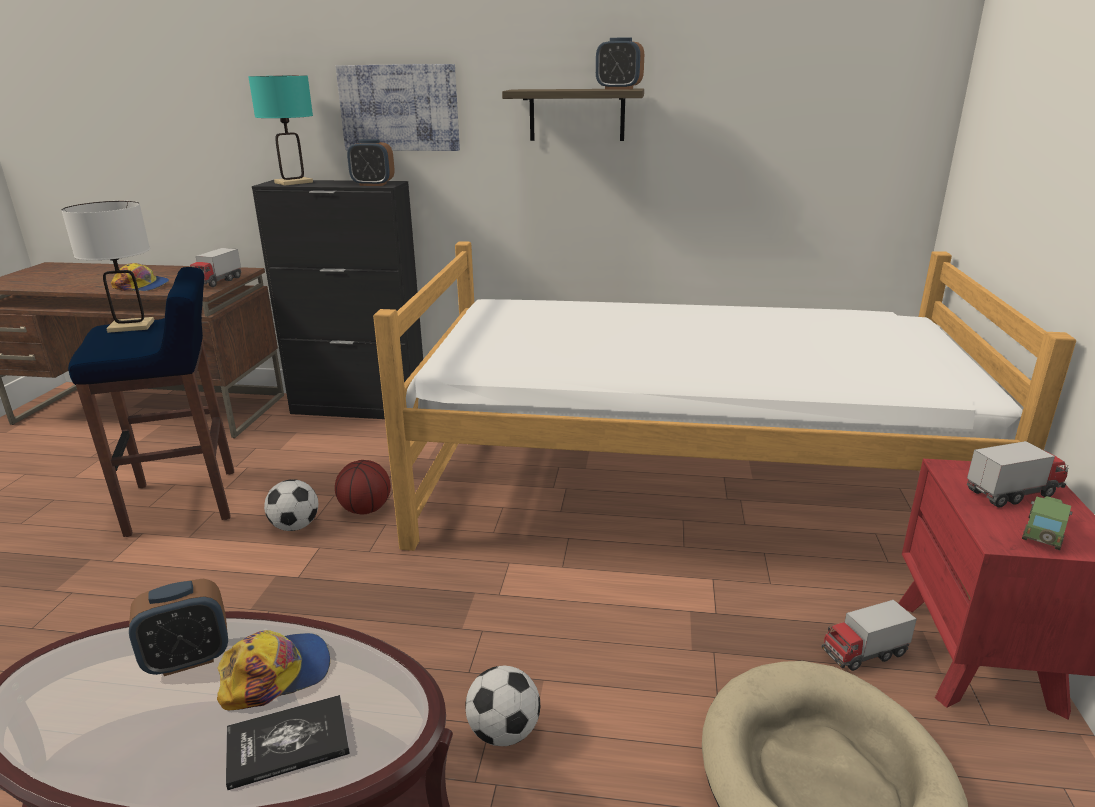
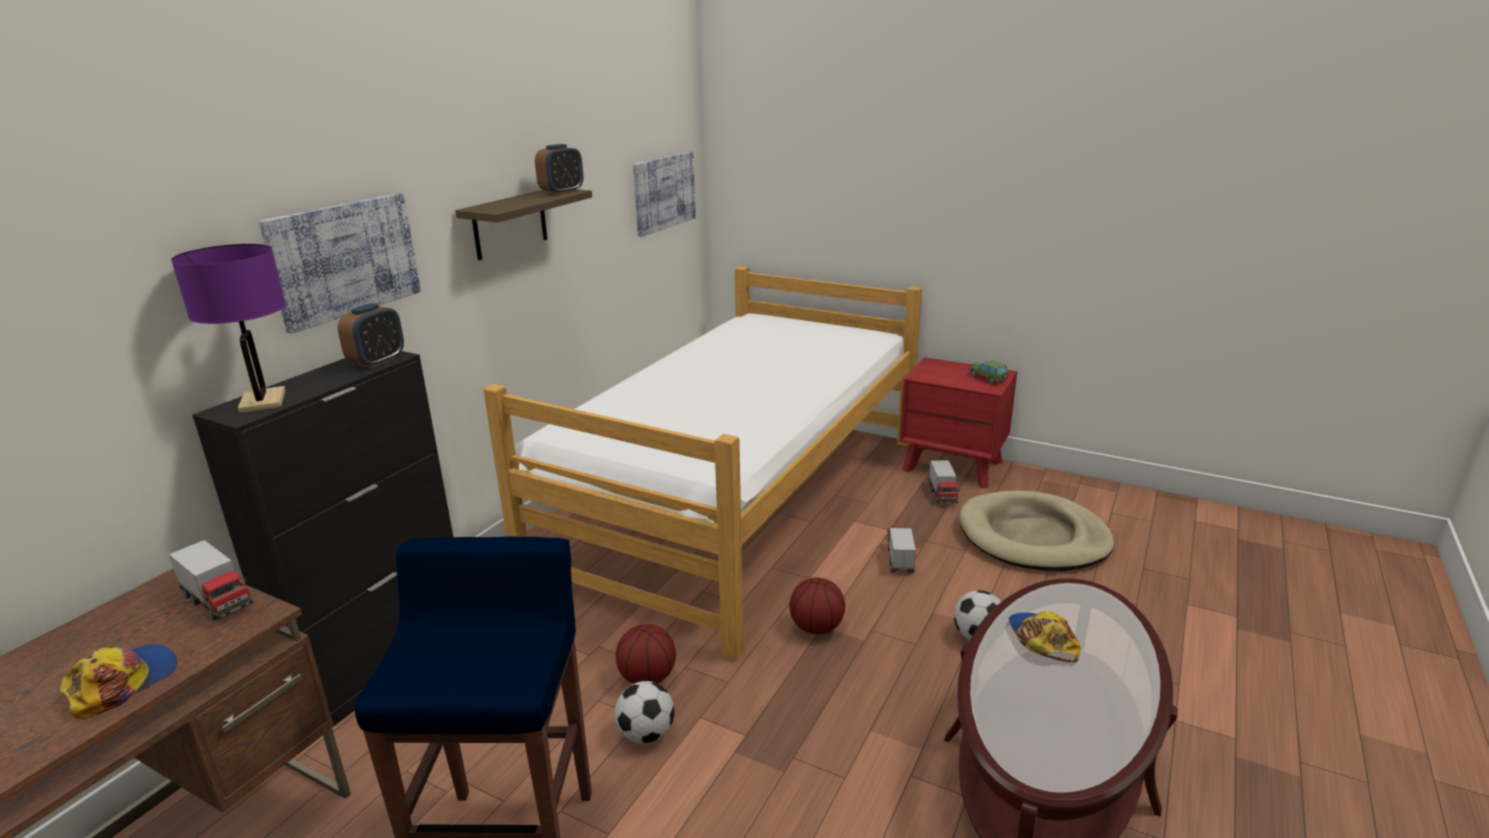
camera: 70 degrees left, 0 degrees up
(131, 326) = (418, 659): white table lamp -> none
(188, 659) = (1021, 682): alarm clock -> none
(288, 743) = (1105, 635): book -> none
(293, 182) = (263, 401): turquoise table lamp -> purple table lamp
(471, 589) = (817, 628): none -> basketball
(853, 128) = (664, 192): none -> picture
(1012, 493) = (949, 372): toy truck -> toy truck (900, 560)

